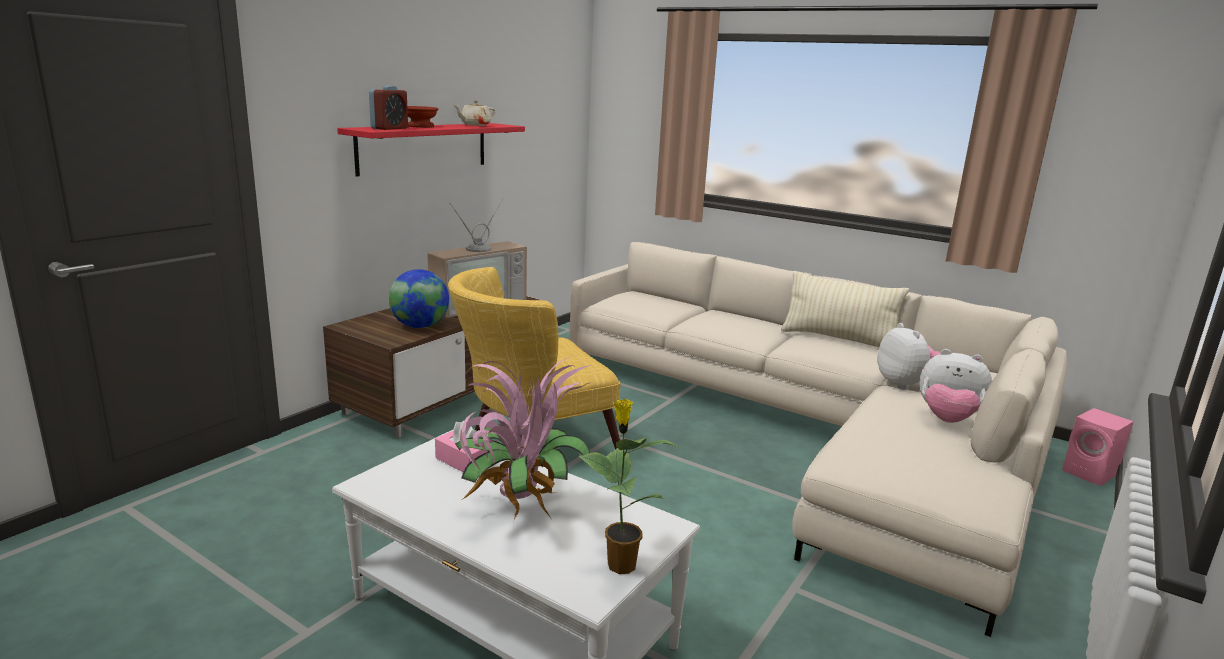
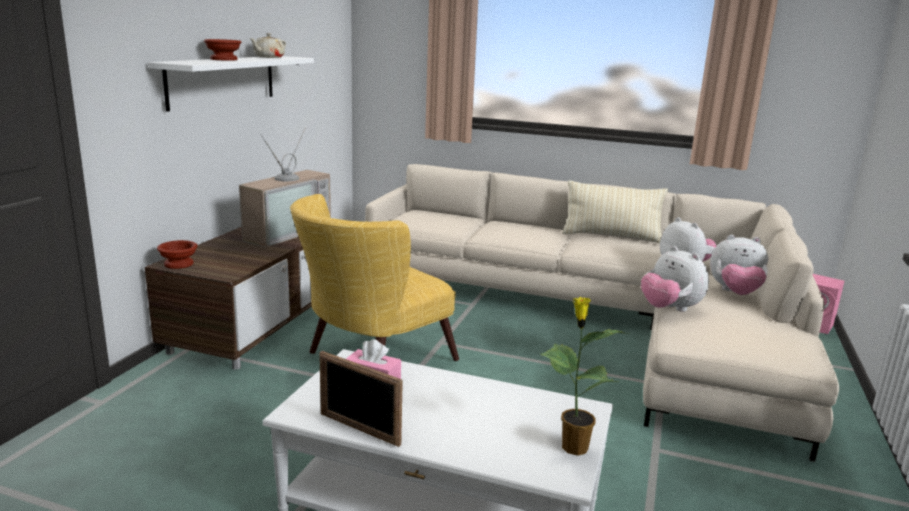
camera: 15 degrees left, 0 degrees up
(354, 326) = (178, 264): none -> brown bowl
(389, 128) = (201, 62): alarm clock -> none
(414, 510) = (359, 429): none -> picture frame
(420, 326) = (245, 258): globe -> none
(424, 147) = (223, 81): red shelf -> white shelf
(519, 509) = (454, 414): potted plant -> none
(851, 429) = (670, 309): none -> plush toy

